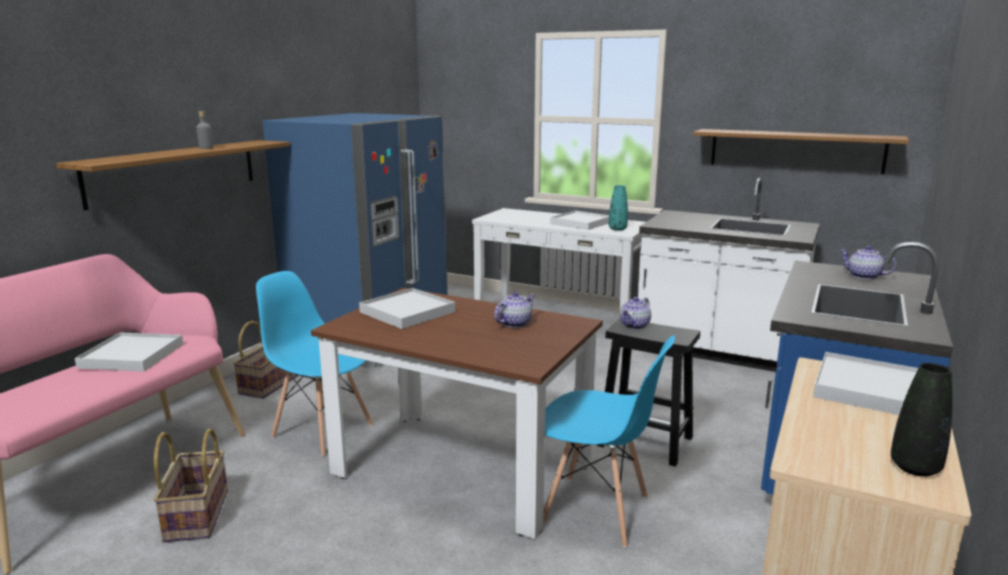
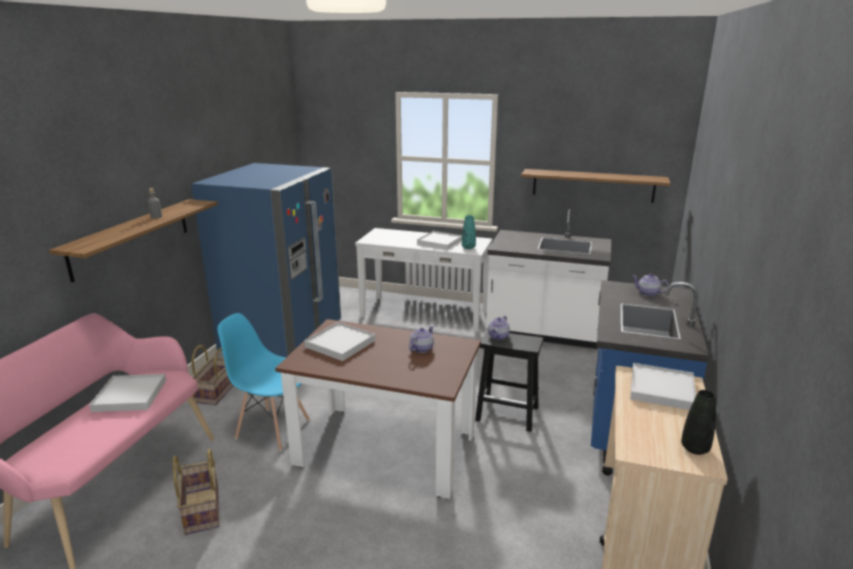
camera: 10 degrees left, 5 degrees up
(596, 511) = (485, 472): blue chair -> none

